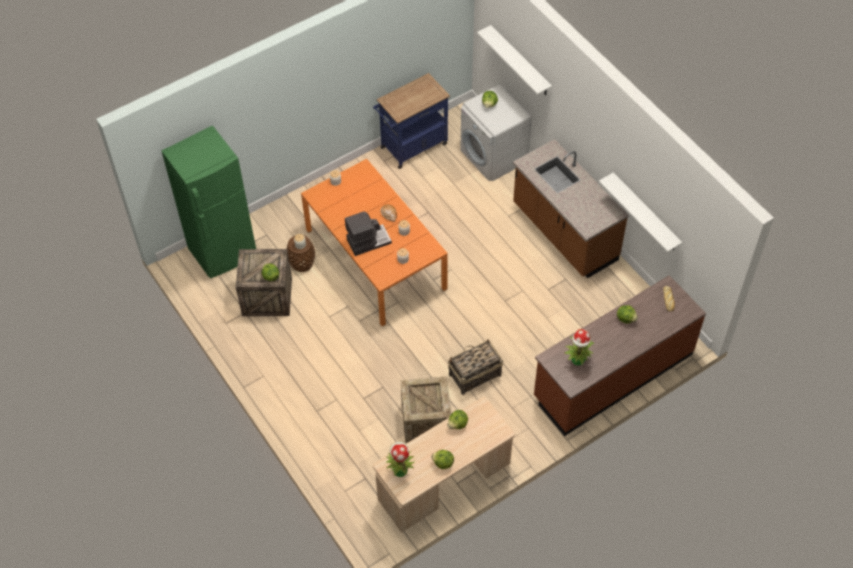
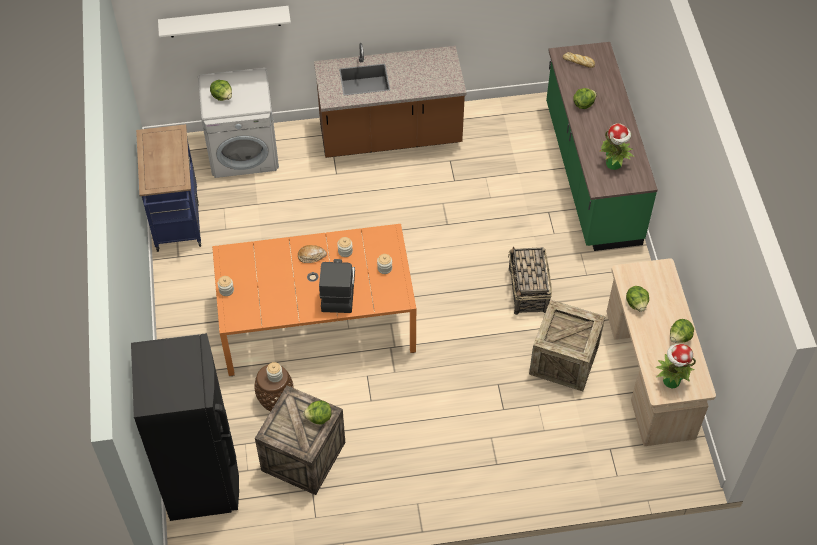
camera: 65 degrees left, 0 degrees up
(223, 252) = (203, 481): green fridge -> black fridge
(612, 375) = (590, 174): brown counter -> green counter
(645, 213) = (476, 23): white shelf -> none

